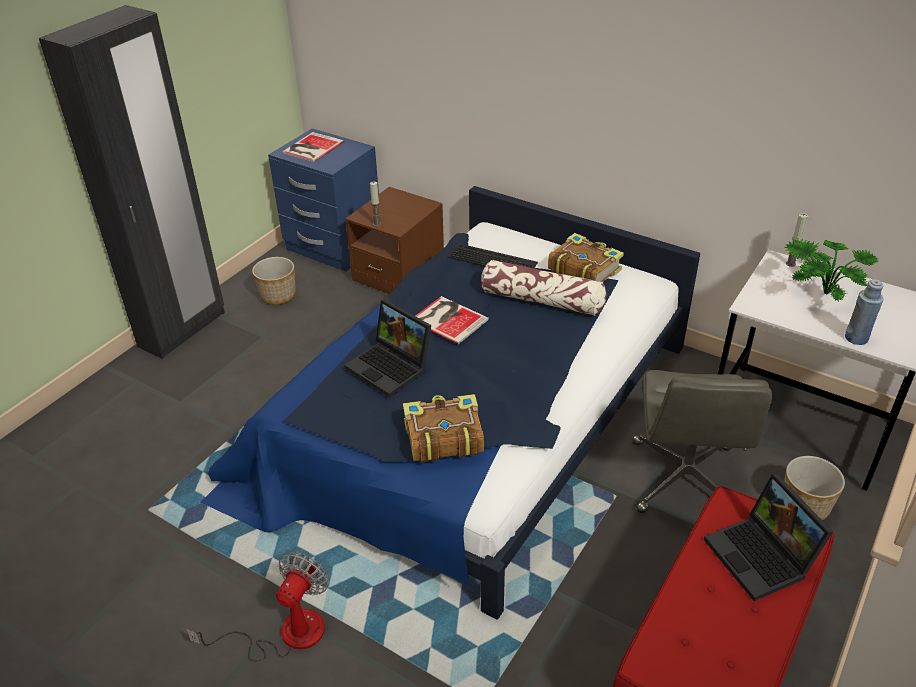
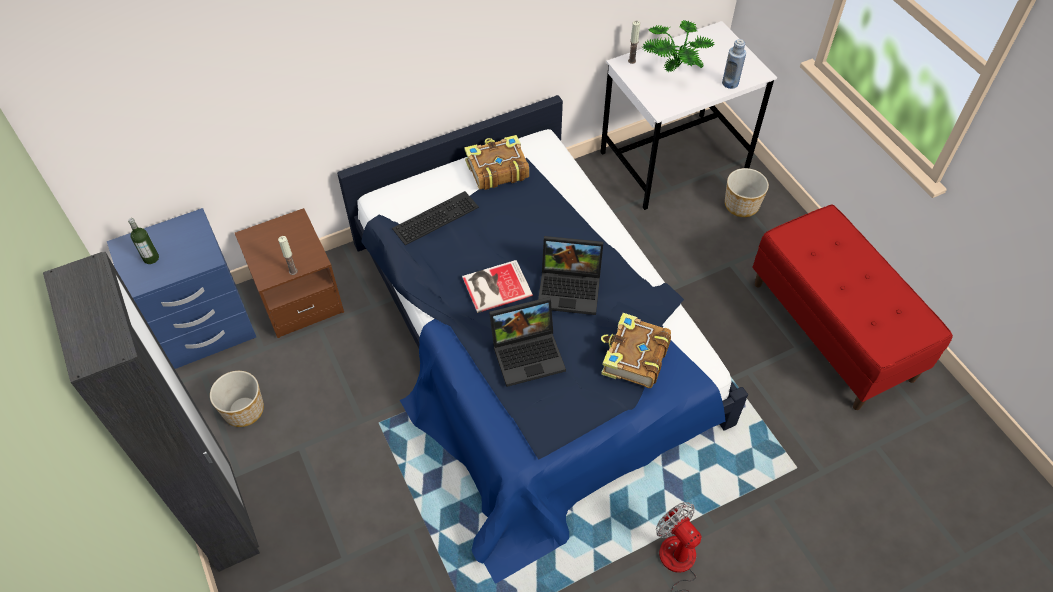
camera: 60 degrees left, 15 degrees up
(311, 148) = (151, 258): book -> bottle
(542, 300) = (515, 215): pillow -> none
(685, 480) = (682, 250): grey office chair -> none
(762, 557) = (834, 248): laptop -> laptop (571, 288)

